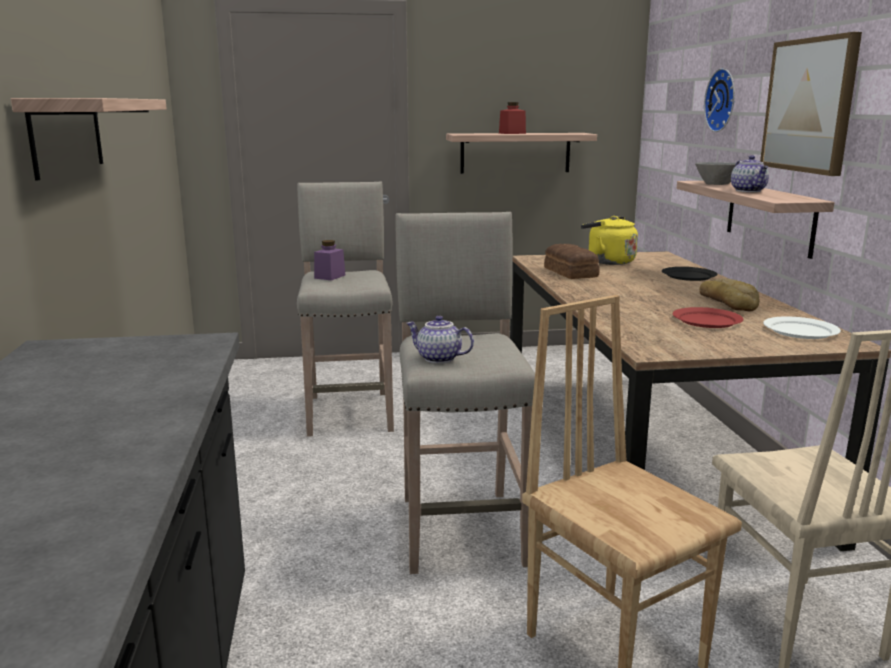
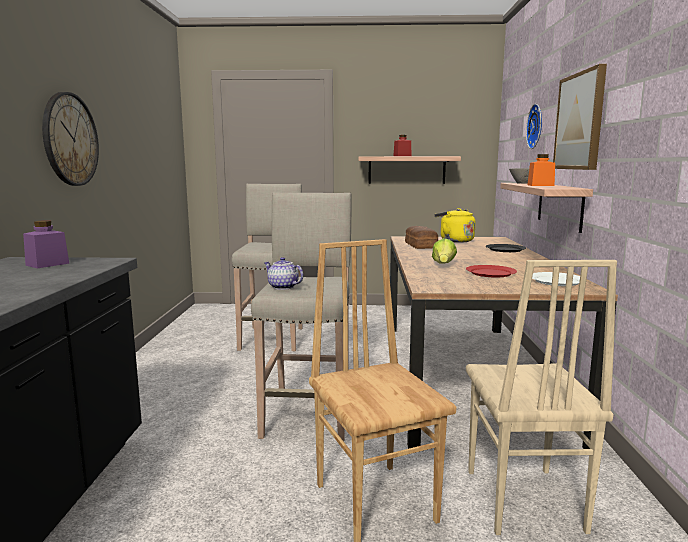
camera: 10 degrees right, 5 degrees down
(67, 135) = (70, 139): shelf -> wall clock
(330, 276) = (260, 244): purple jar -> purple jar (47, 264)
(633, 309) = (443, 265): none -> lettuce
(728, 302) = (518, 264): bread -> none
(749, 191) = (540, 185): teapot -> orange jar

